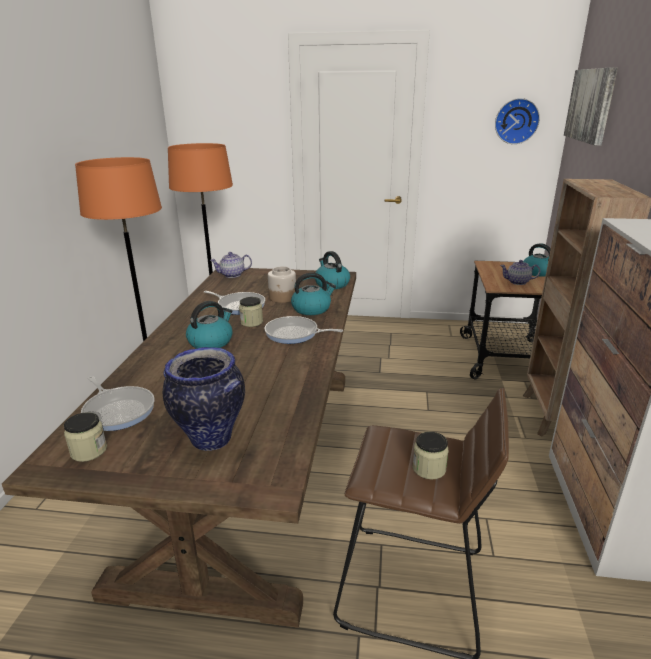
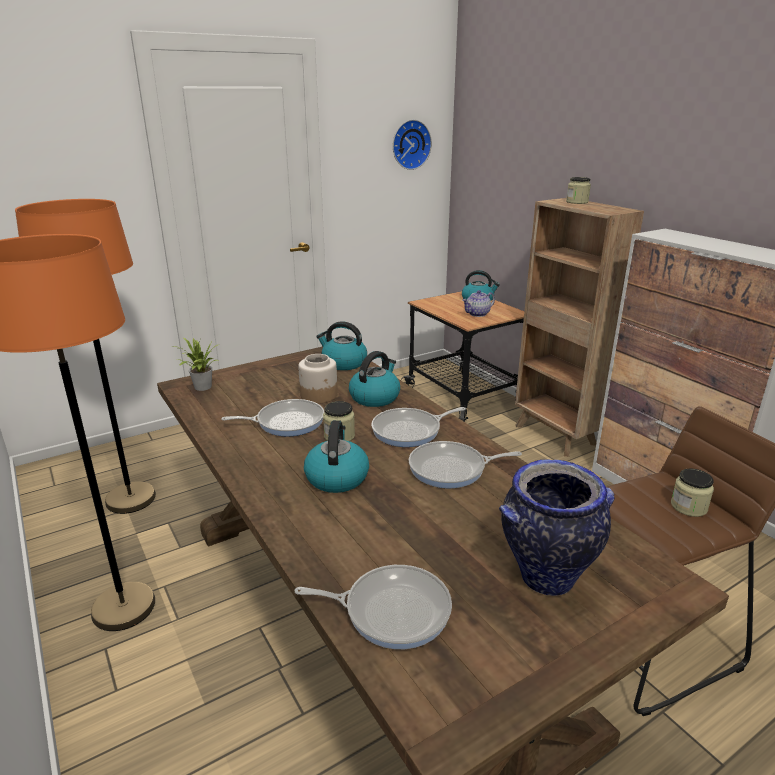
camera: 40 degrees left, 0 degrees up
(89, 451) = (456, 675): jar -> jar (577, 202)
(232, 275) = (201, 388): teapot -> potted plant
(276, 363) = (451, 469): none -> frying pan
(591, 105) = (497, 126): picture -> none

